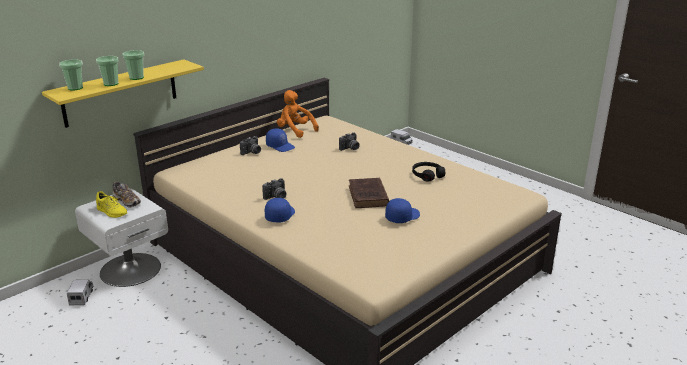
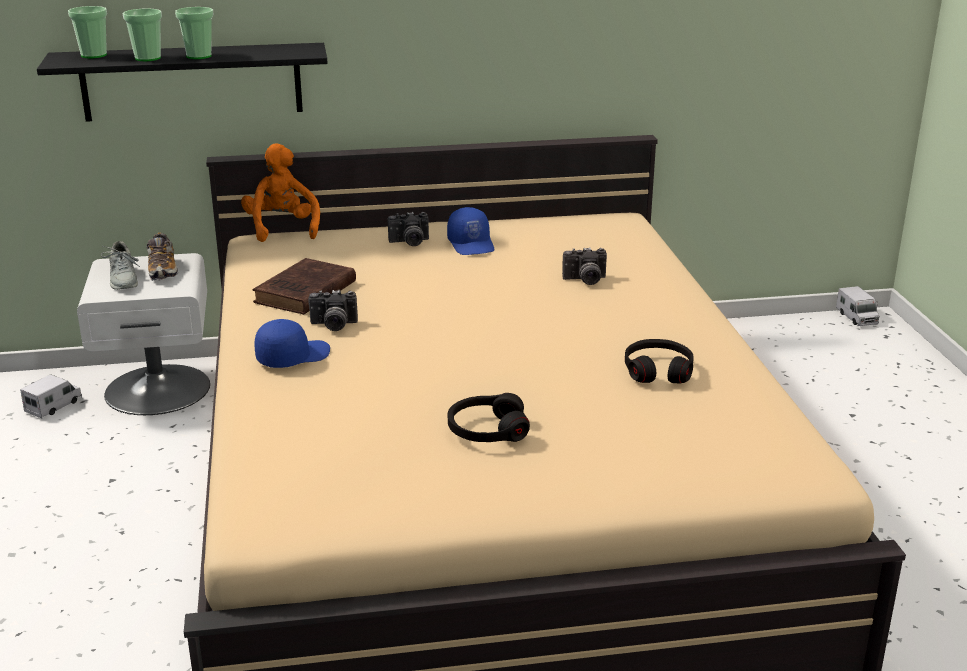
camera: 35 degrees right, 0 degrees up
(112, 212) = (123, 280): yellow shoe -> grey shoe
(120, 93) = (192, 82): yellow shelf -> black shelf
(295, 131) = (536, 225): orange plush toy -> orange plush toy (282, 228)
(368, 197) = (482, 374): brown book -> brown book (304, 293)
(402, 217) = (487, 430): blue cap -> black headphones

